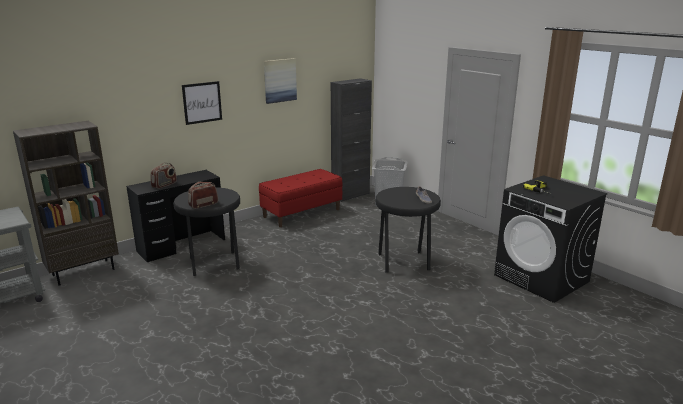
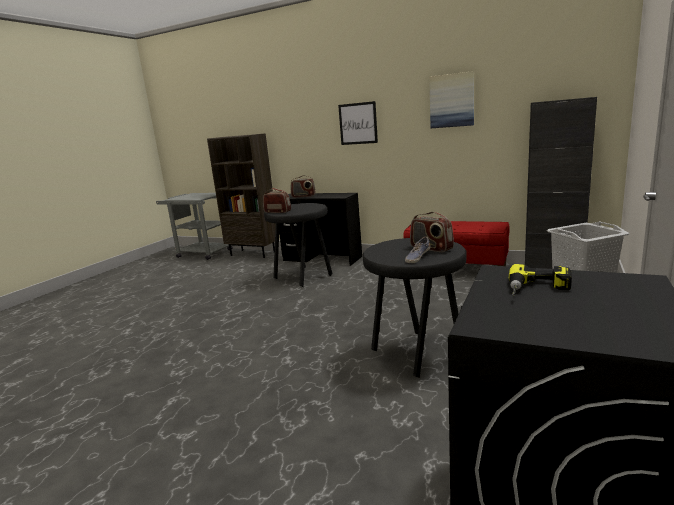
camera: 65 degrees right, 5 degrees down
(411, 193) = (431, 248): none -> radio

